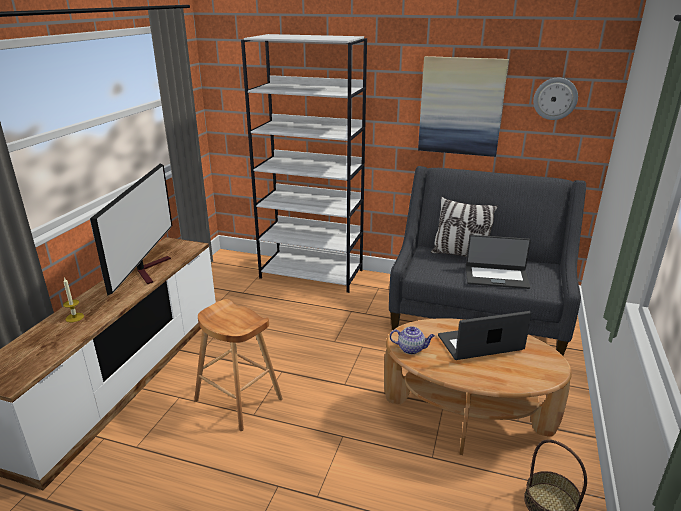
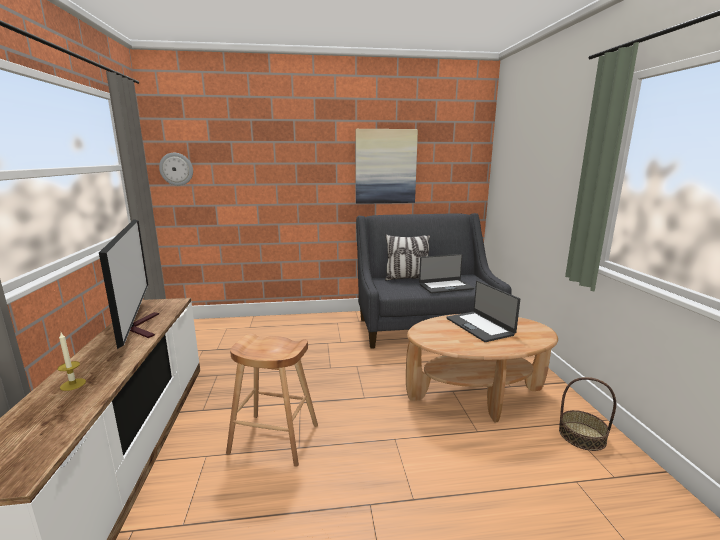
camera: 25 degrees left, 10 degrees down
(312, 274) = (273, 323): white bookcase -> none
(411, 349) = (436, 340): teapot -> none
(480, 344) = (480, 326): laptop -> laptop turned 75 degrees counterclockwise
(555, 98) = (450, 157): wall clock -> wall clock (176, 169)

